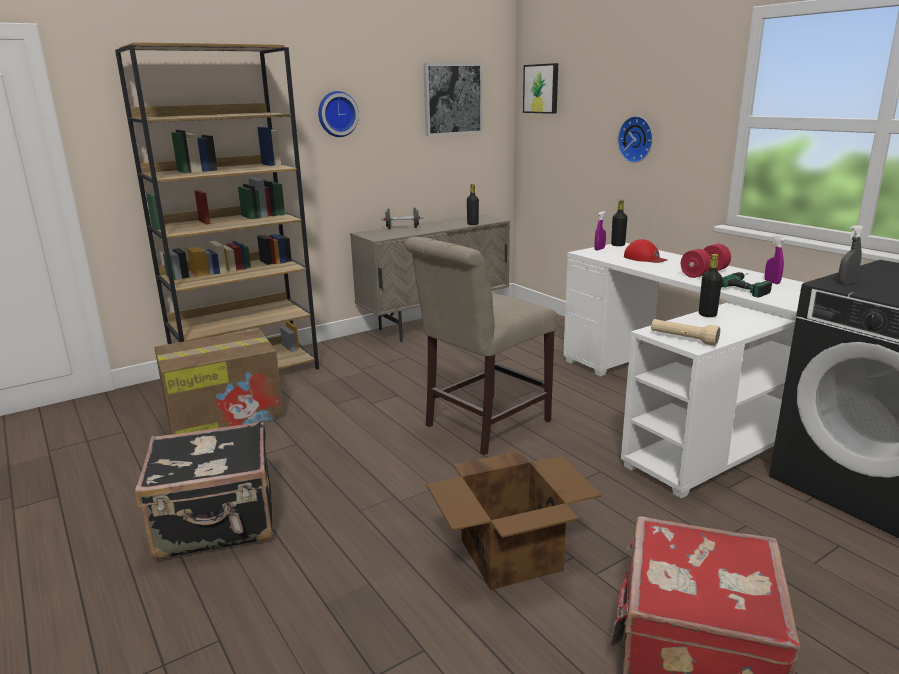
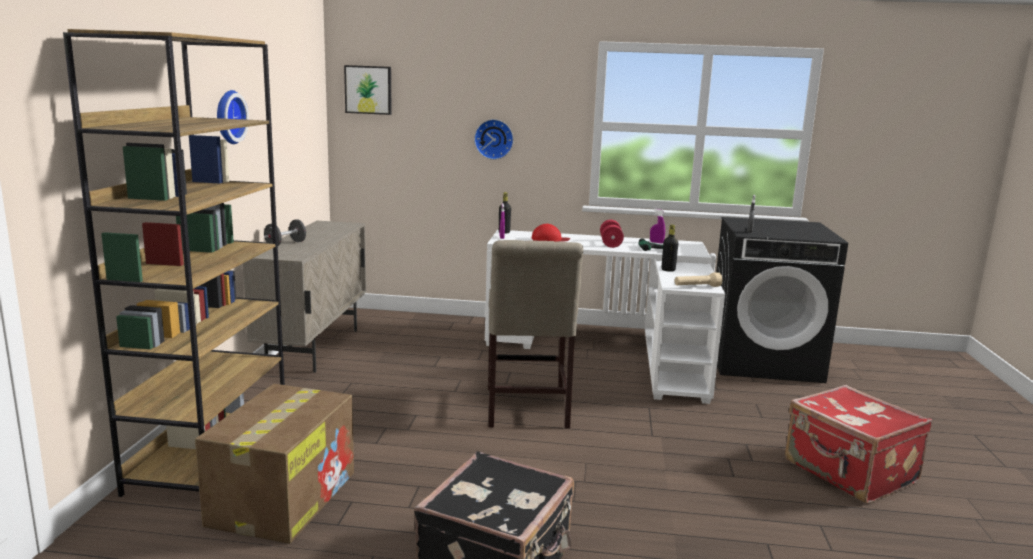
camera: 50 degrees left, 5 degrees down
(452, 99) = (295, 98): picture -> none
(472, 224) = (343, 231): black bottle -> none
(512, 554) = (703, 474): cardboard box -> none

